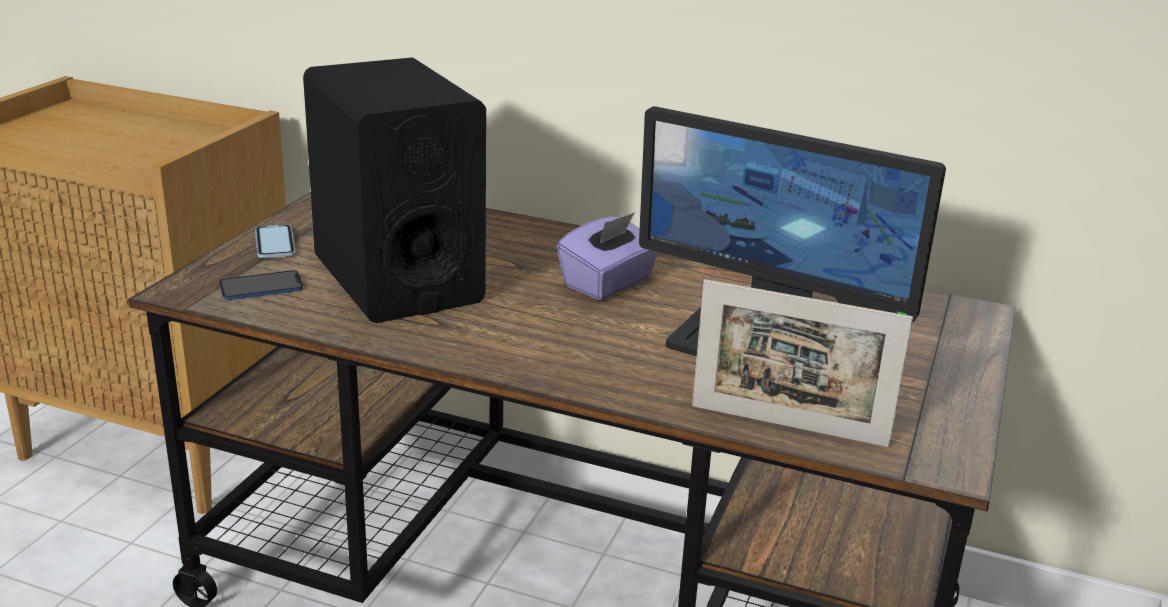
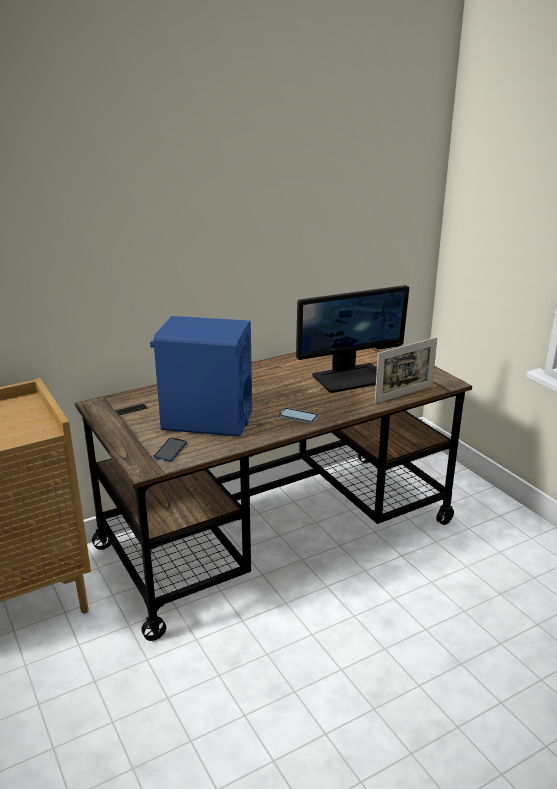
camera: 50 degrees left, 0 degrees up
(275, 244) = (129, 435): phone -> phone (298, 417)
(397, 279) = (207, 420): black speaker -> blue speaker
(608, 283) = (270, 384): purple tissue box -> none

